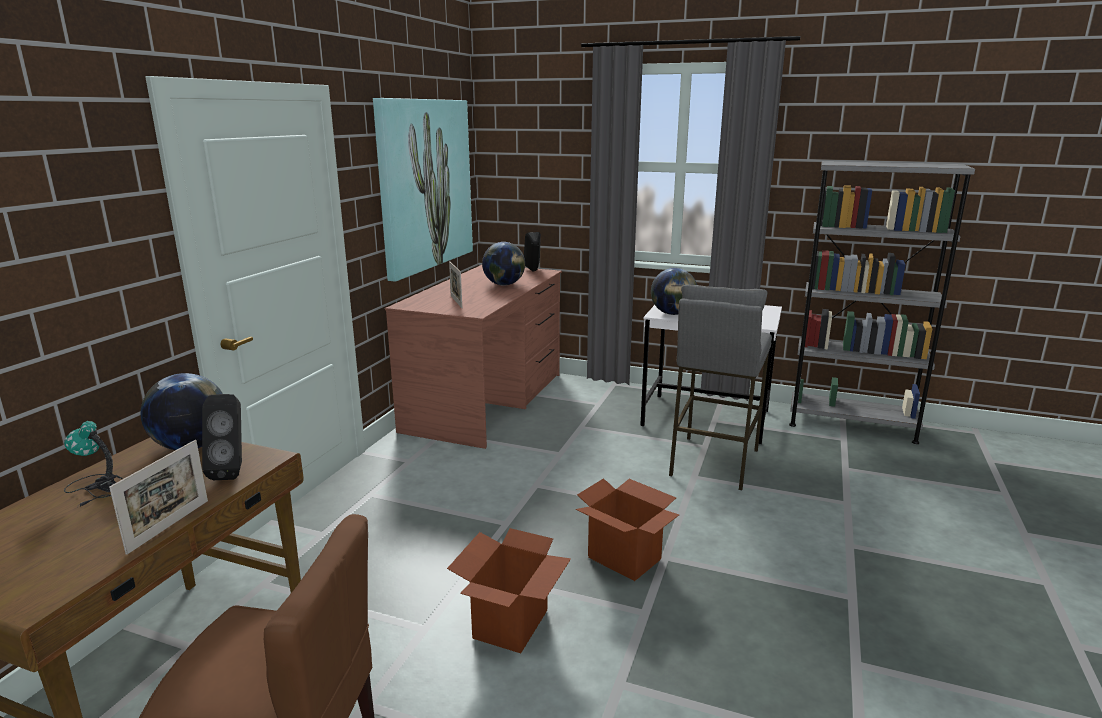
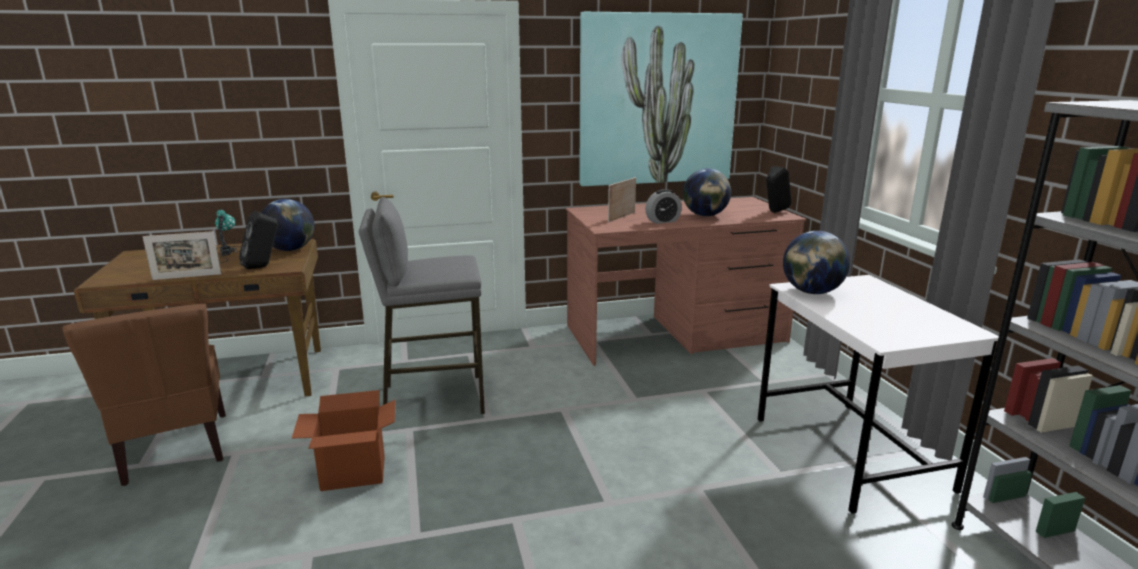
camera: 55 degrees right, 0 degrees up
(493, 296) = (662, 221): none -> alarm clock
(624, 558) = (491, 496): cardboard box -> none
(713, 462) = (748, 491): grey stool -> grey stool (433, 398)

